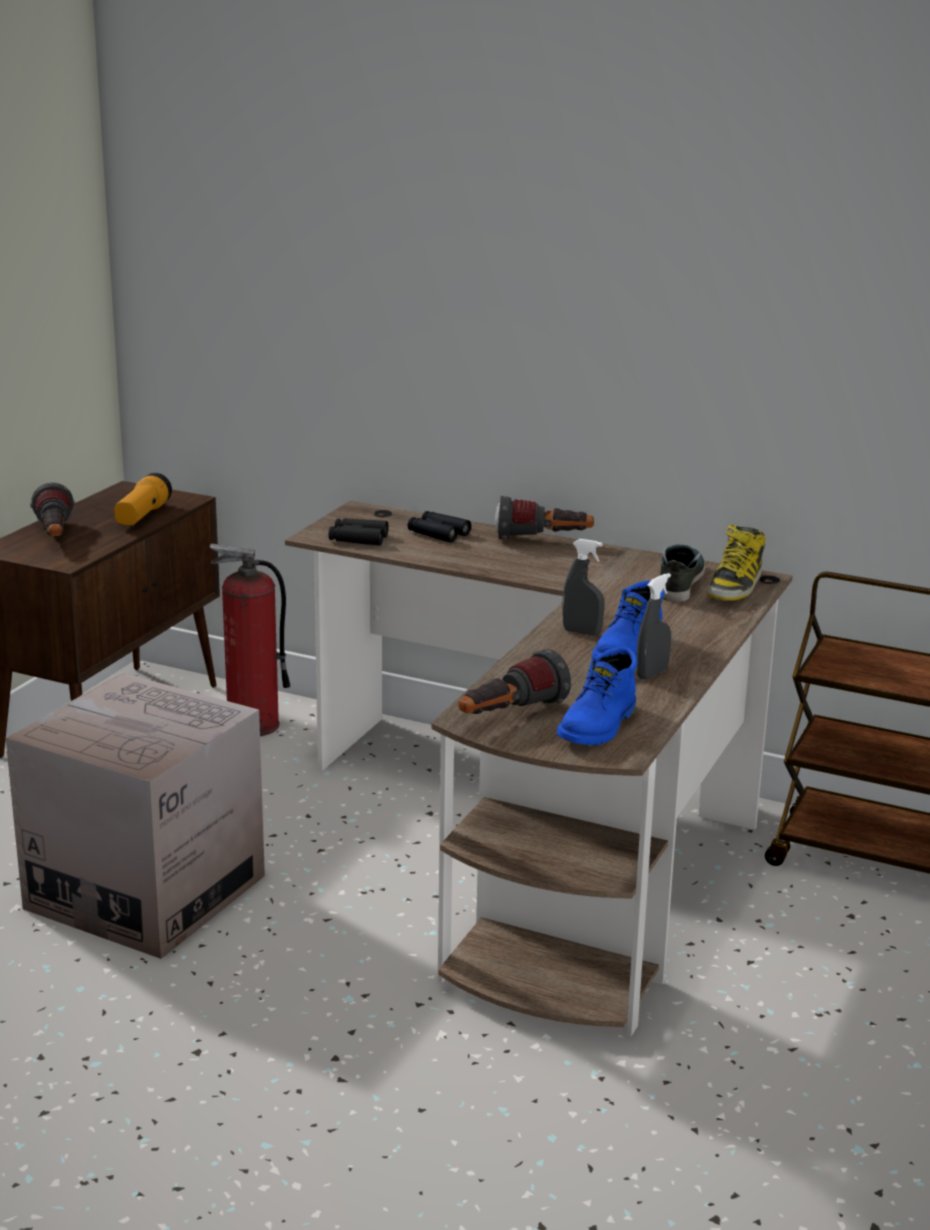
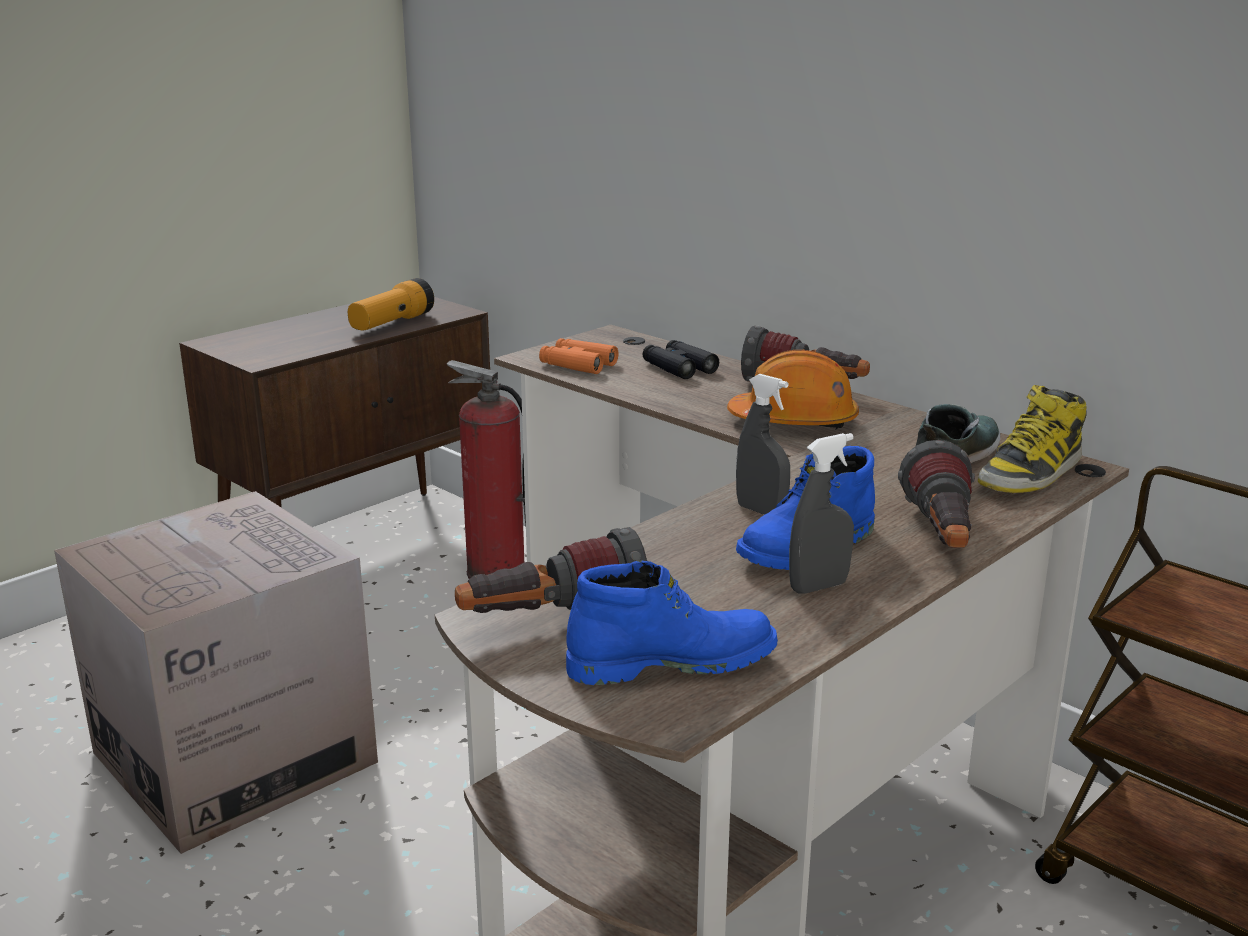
camera: 20 degrees right, 0 degrees up
(55, 536) = (281, 335): flashlight -> flashlight (941, 538)
(358, 539) = (578, 364): black binoculars -> orange binoculars
(556, 567) = (794, 421): none -> orange hard hat
(599, 727) = (671, 662): blue boot -> blue boot turned 150 degrees counterclockwise

